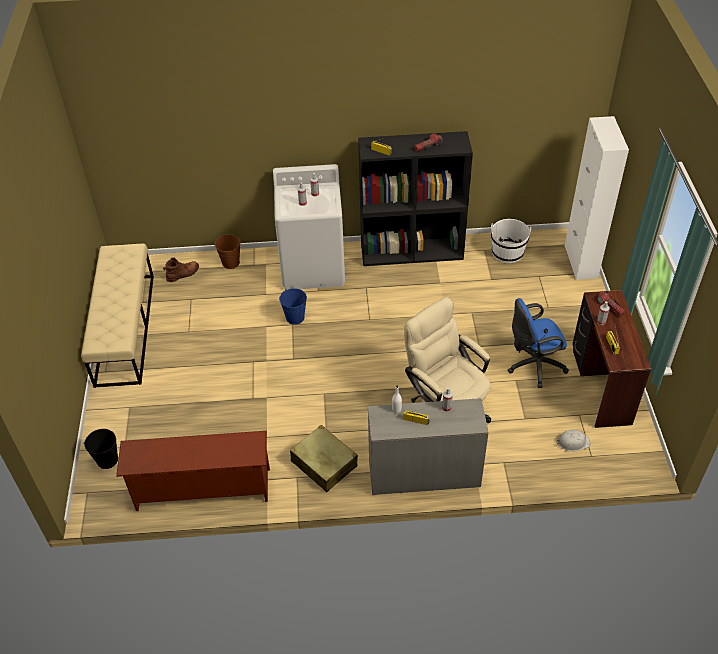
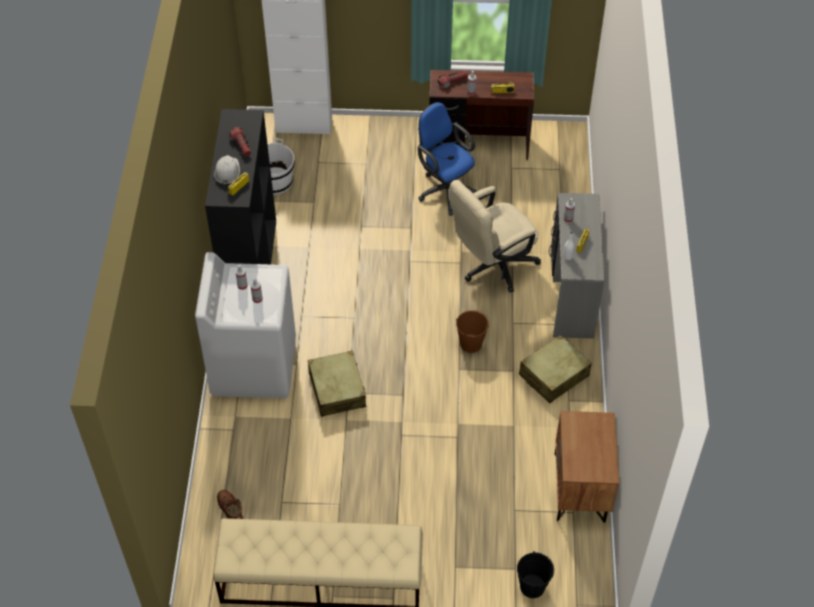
camera: 85 degrees left, 5 degrees up
(202, 490) = (580, 488): brown shoe rack -> brown nightstand
(230, 263) = (223, 456): brown bucket -> brown bucket (471, 344)
(295, 317) = (337, 389): blue bucket -> beige suitcase
(533, 366) = (445, 190): blue office chair -> blue office chair turned 150 degrees clockwise
(573, 442) = (543, 178): white hard hat -> white hard hat (227, 171)

